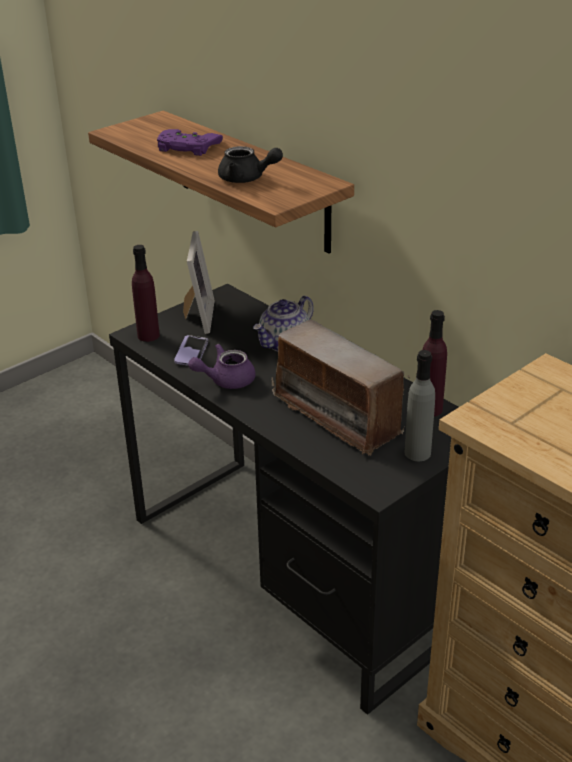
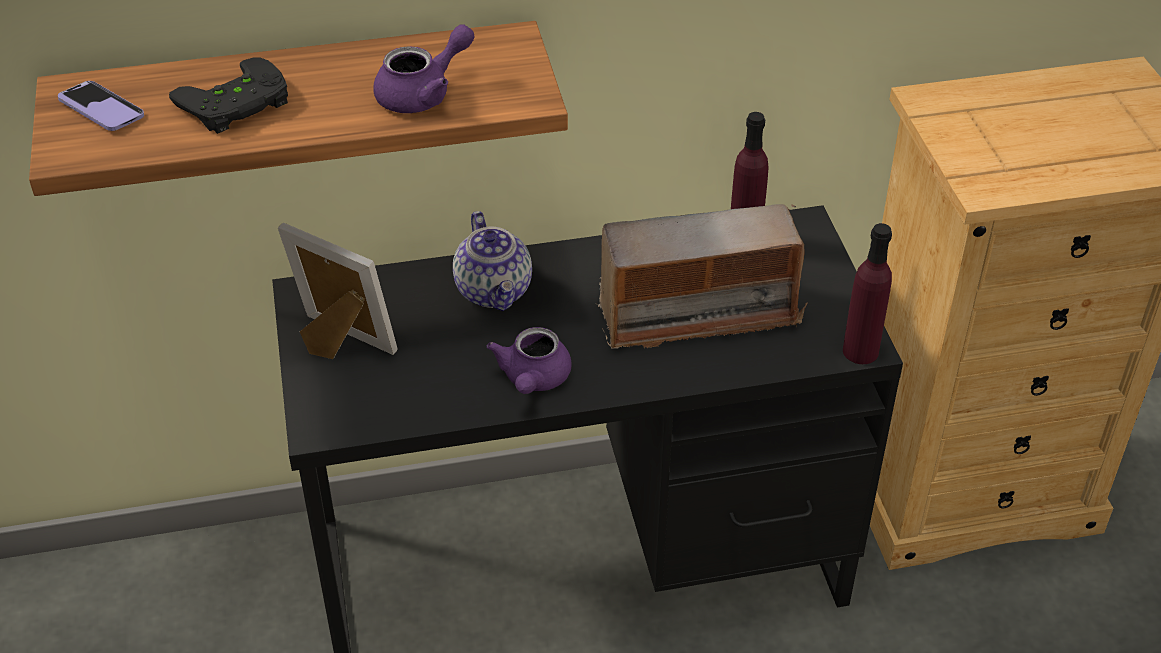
camera: 60 degrees left, 10 degrees up
(148, 335) = (340, 414): purple bottle -> purple bottle (860, 351)
(186, 147) = (236, 106): purple game controller -> black game controller
(191, 352) = (430, 386): phone -> phone (101, 108)
(247, 179) = (423, 94): black teapot -> purple teapot
(417, 453) = (819, 285): grey bottle -> none

